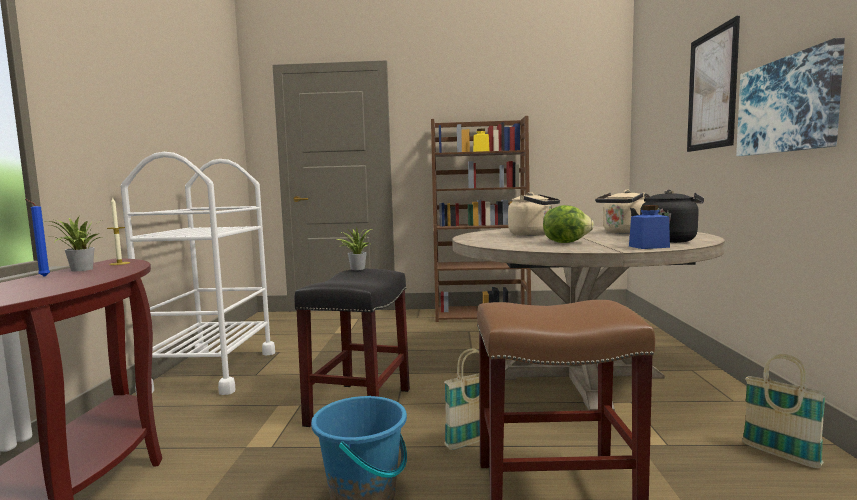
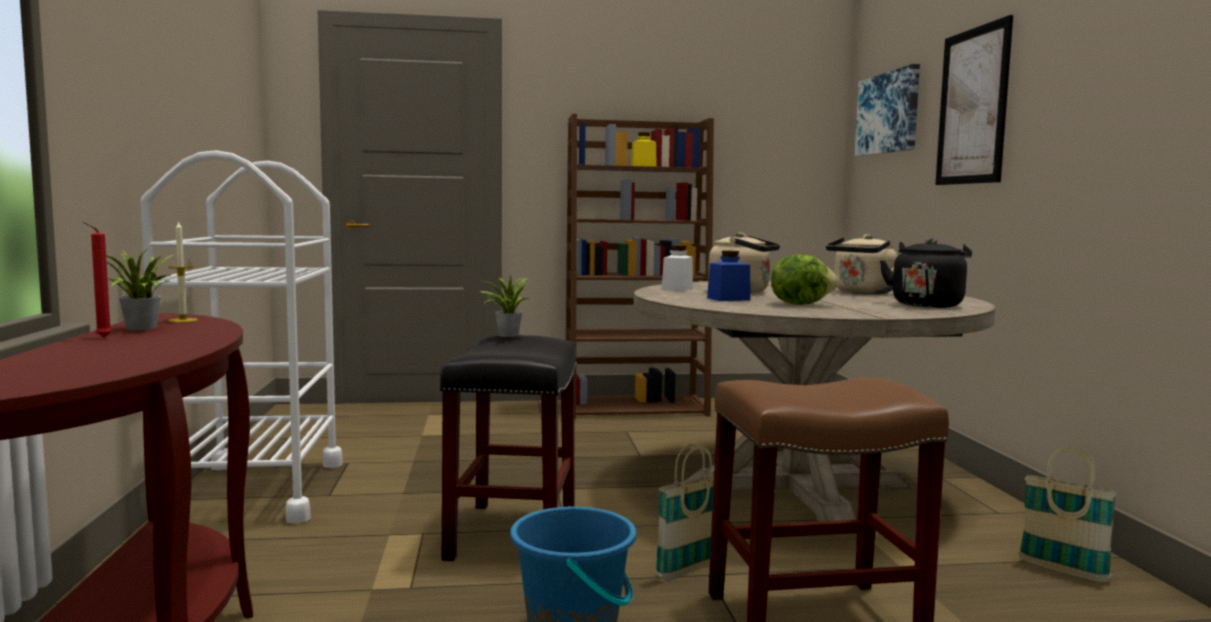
camera: 10 degrees left, 0 degrees up
(42, 276) = (101, 337): blue candle -> red candle
(488, 233) = (677, 288): none -> white jar
(649, 247) = (911, 312): blue jar -> blue jar (728, 299)
(787, 105) = (1072, 139): picture -> picture (888, 113)

